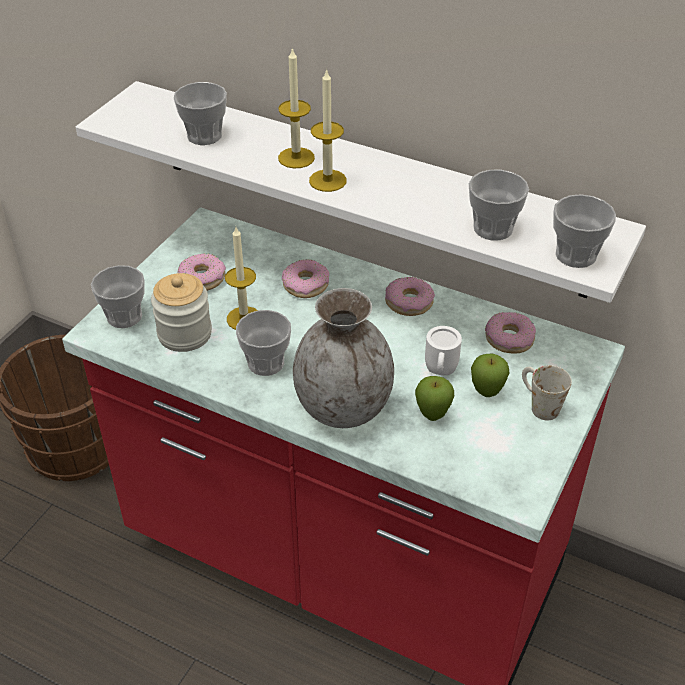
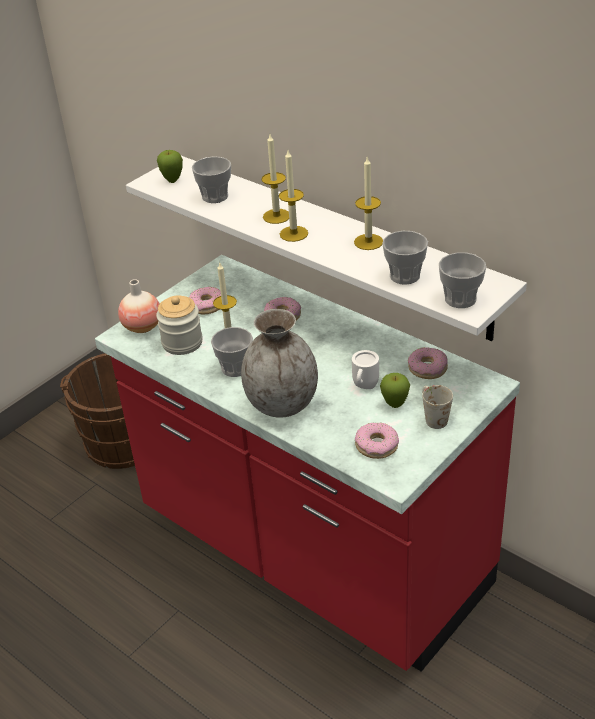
camera: 15 degrees right, 5 degrees down
(124, 316) = (142, 327): cup -> vase
(409, 302) = (358, 335): donut -> donut (376, 446)
(428, 185) = (368, 242): none -> candle
(432, 416) = (347, 416): apple -> apple (172, 180)

